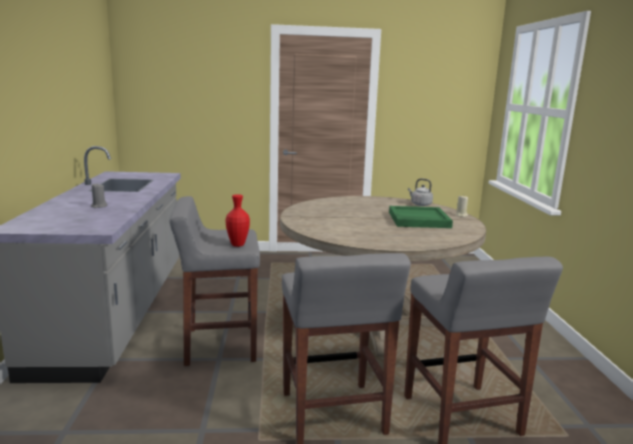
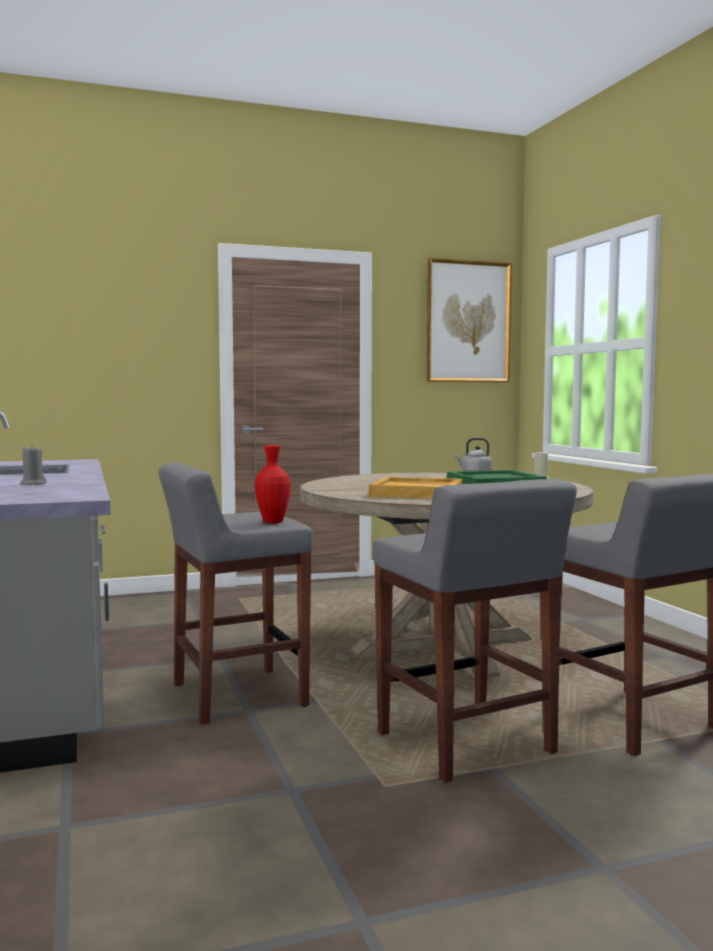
camera: 15 degrees left, 10 degrees down
(350, 227) = (418, 493): none -> beige tray
(452, 80) = (468, 322): none -> picture

